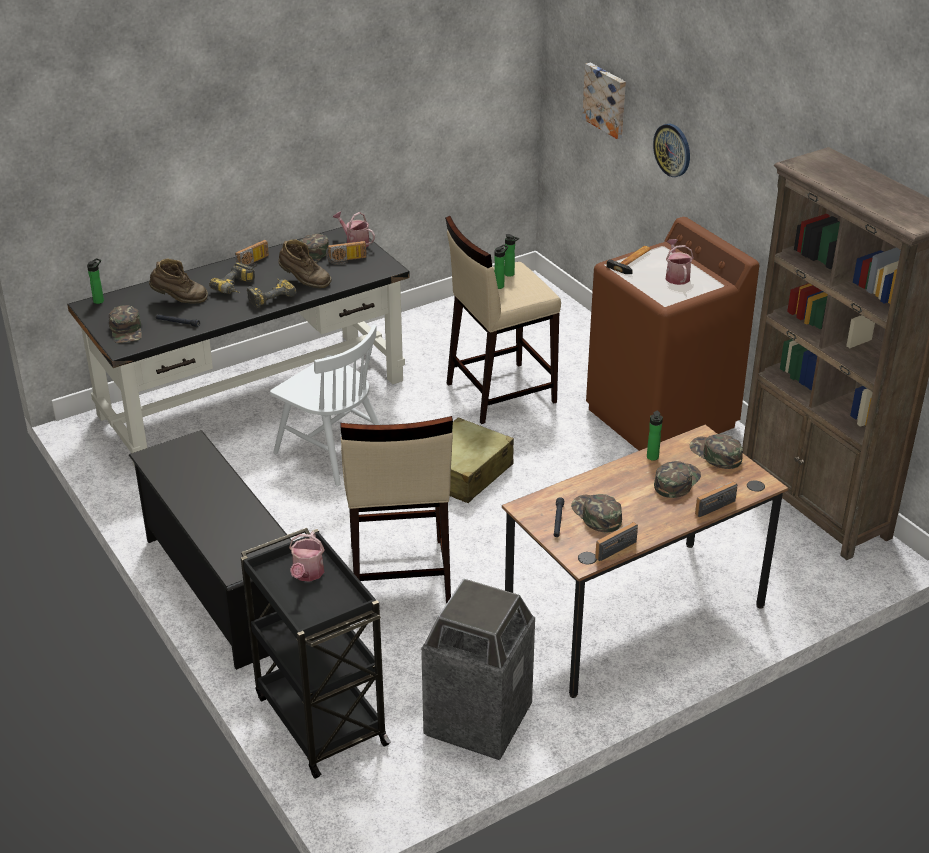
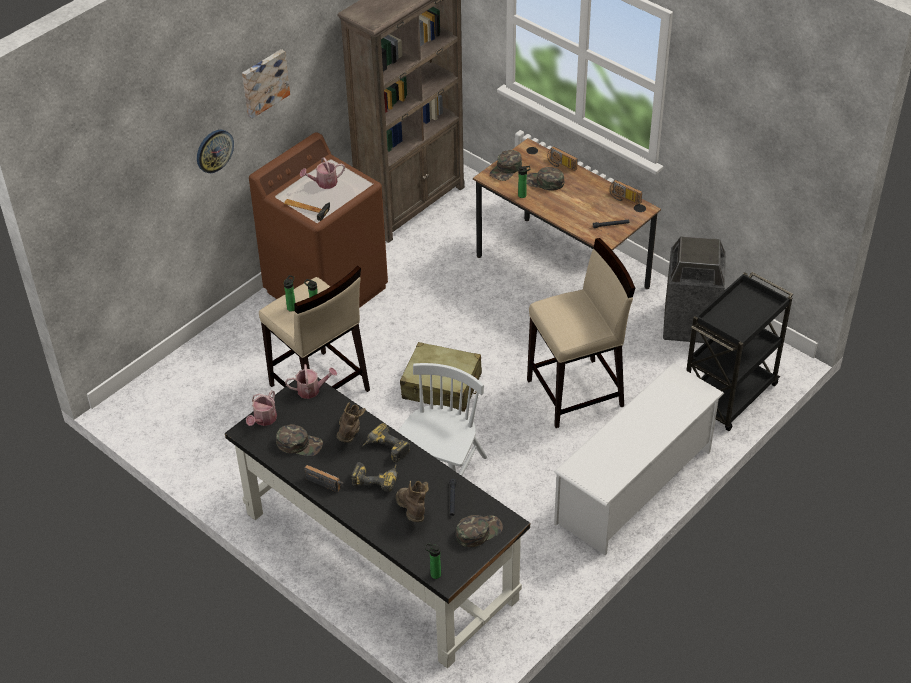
camera: 105 degrees left, 10 degrees up
(224, 587) = (634, 486): black shoe rack -> white shoe rack
(307, 574) = (730, 317): watering can -> watering can (312, 390)
(346, 261) = (301, 416): radio -> none
(596, 515) = (596, 210): green cap -> none
(606, 99) = (137, 189): picture -> picture (264, 82)

